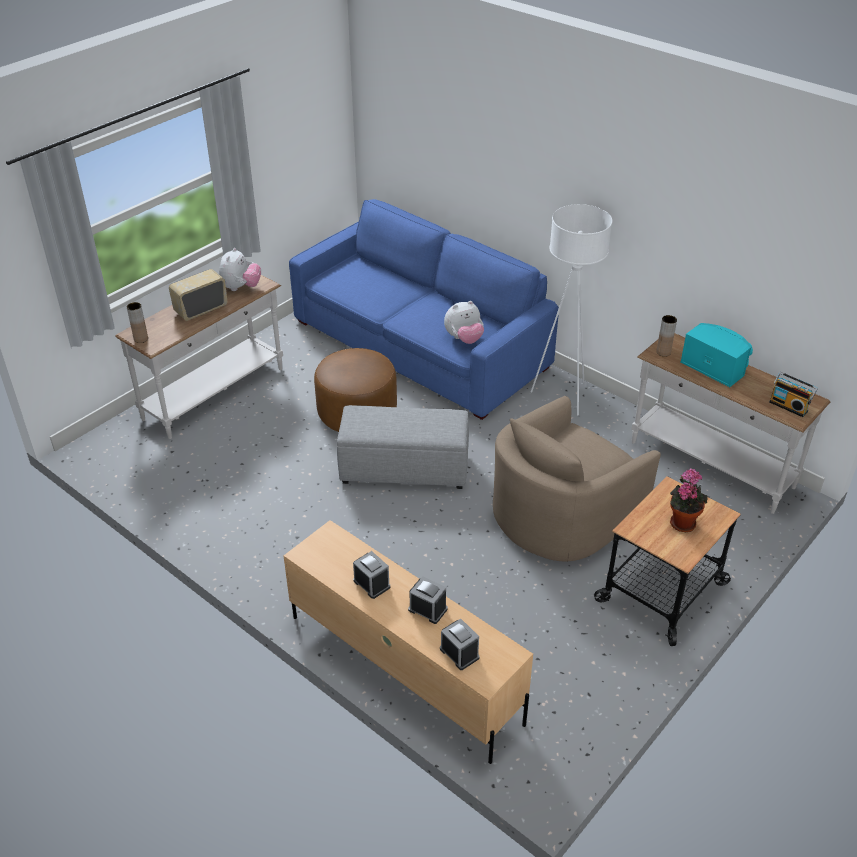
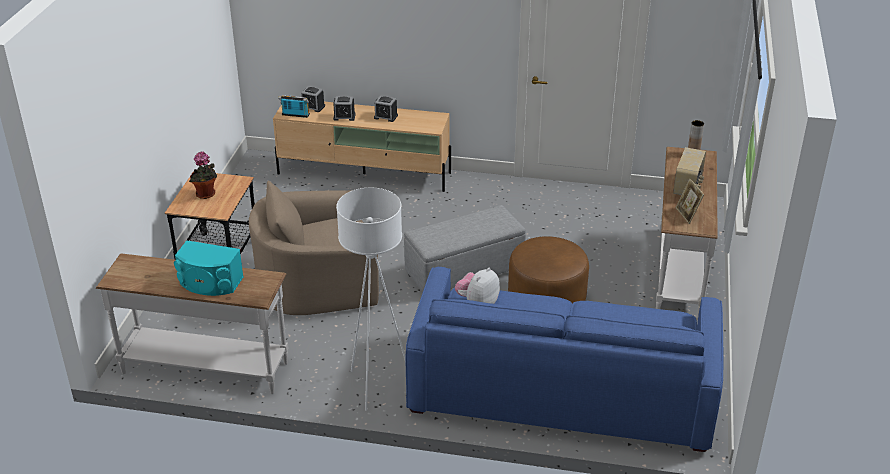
camera: 150 degrees right, 5 degrees down
(241, 287) = (687, 215): plush toy -> picture frame
(562, 513) = (318, 284): beige armchair -> beige armchair turned 120 degrees counterclockwise
(663, 352) = (262, 281): brown vase -> none
(789, 406) = (134, 268): radio -> radio (295, 115)

